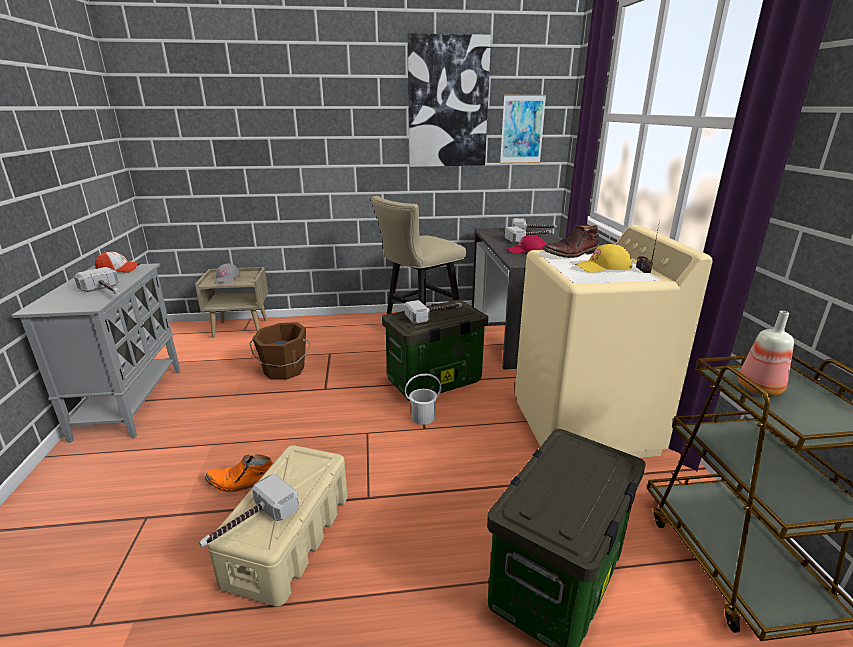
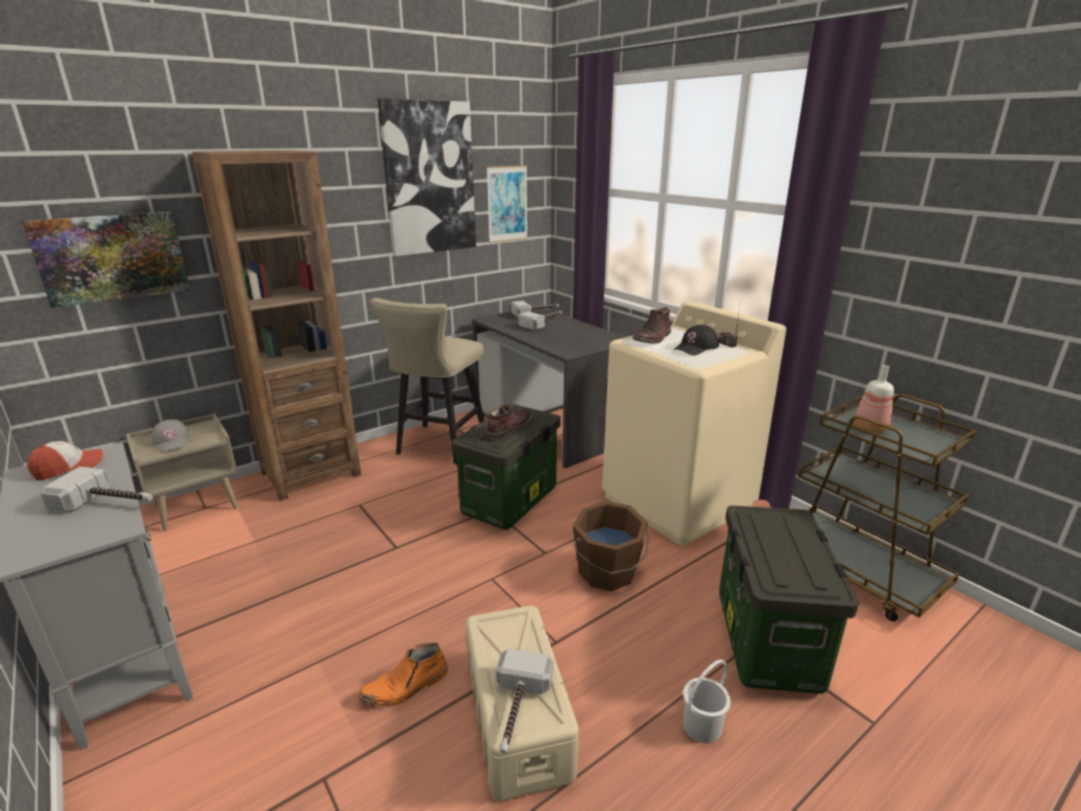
camera: 30 degrees left, 0 degrees up
(210, 147) = (112, 257): none -> picture
(284, 370) = (321, 542): brown bucket -> brown bucket (608, 572)
(320, 325) = (311, 473): none -> brown bookcase
(423, 417) = (534, 542): white bucket -> white bucket (703, 726)
(435, 315) = (509, 427): hammer -> brown boot
(527, 250) = (558, 337): red cap -> none
(603, 267) = (696, 347): yellow cap -> black cap

